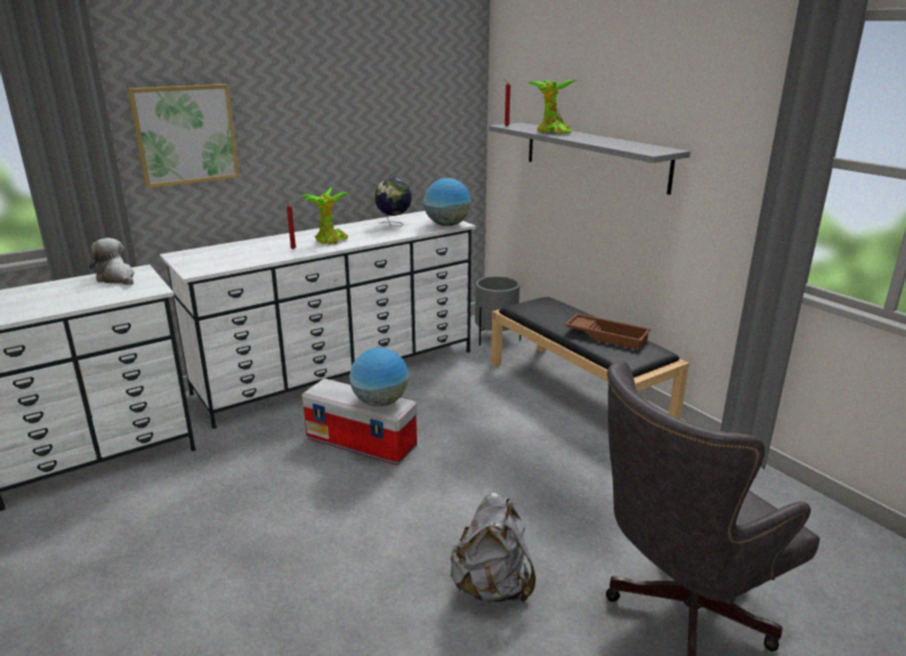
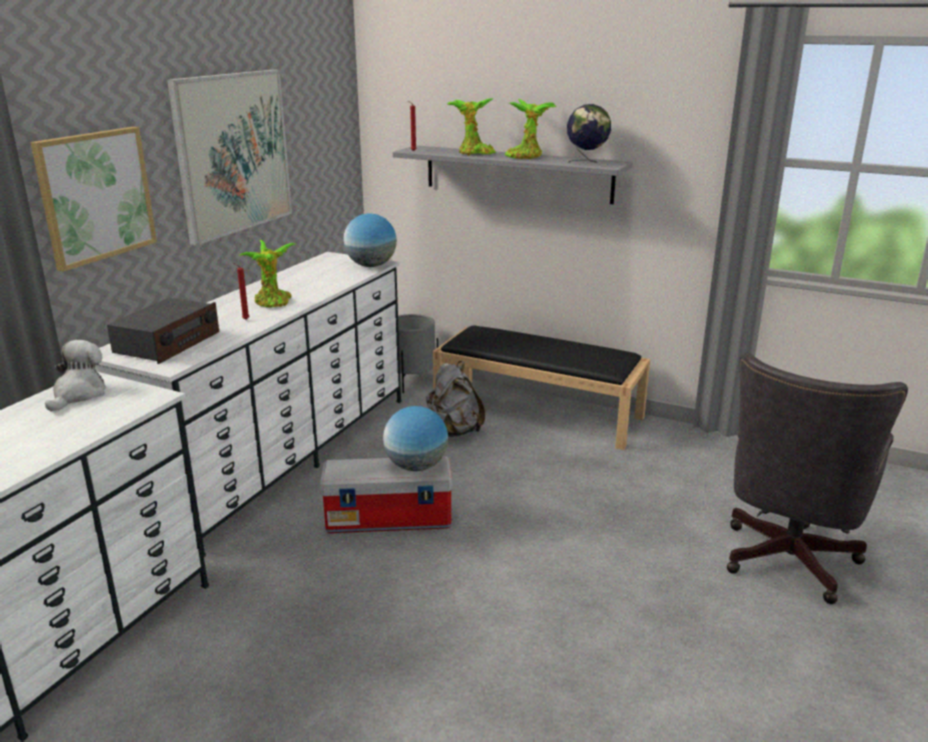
camera: 30 degrees left, 0 degrees up
(117, 278) = (79, 394): plush toy -> plush toy turned 90 degrees clockwise
(219, 256) = (168, 343): none -> radio
(331, 114) = (233, 153): none -> picture
(394, 225) = (314, 274): globe -> globe (587, 162)
(492, 587) = (639, 598): grey backpack -> grey backpack (452, 432)
(593, 138) = (526, 156): none -> potted plant
(607, 336) = (570, 350): brown tray -> none

